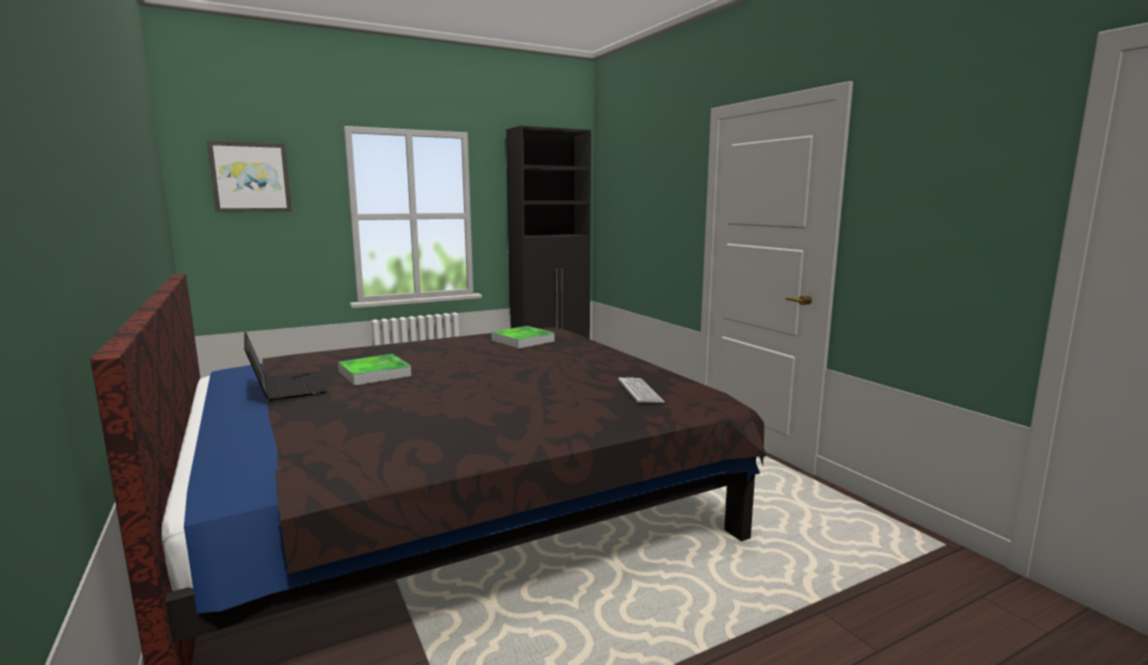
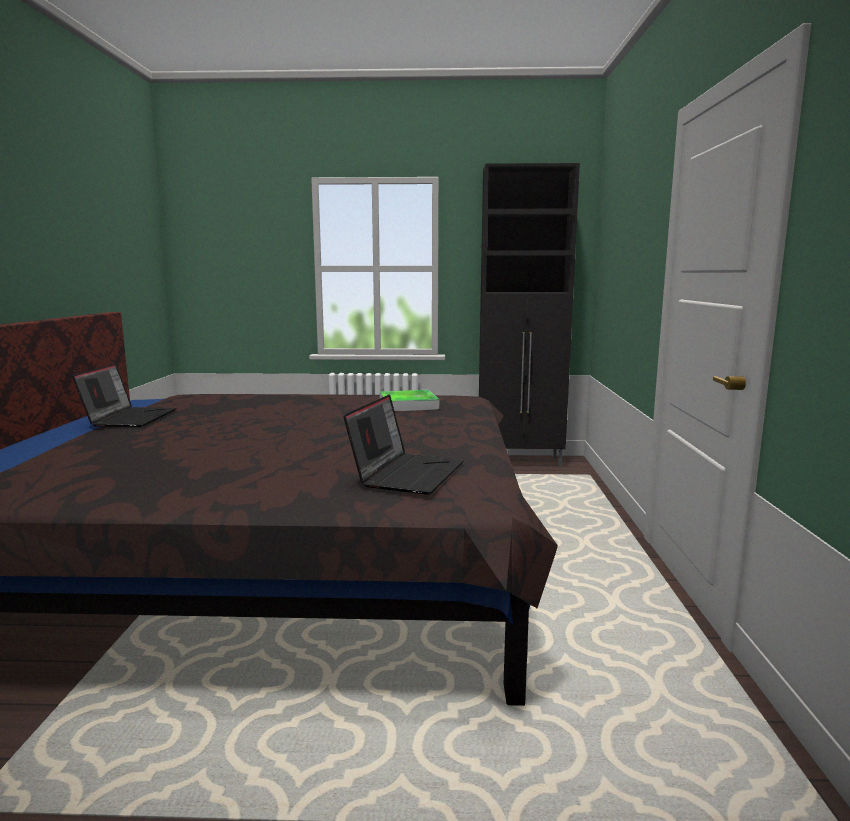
camera: 30 degrees right, 0 degrees up
(250, 177) = (228, 230): picture -> none
(374, 374) = (214, 417): tray -> none
(640, 391) = (407, 473): keyboard -> laptop

